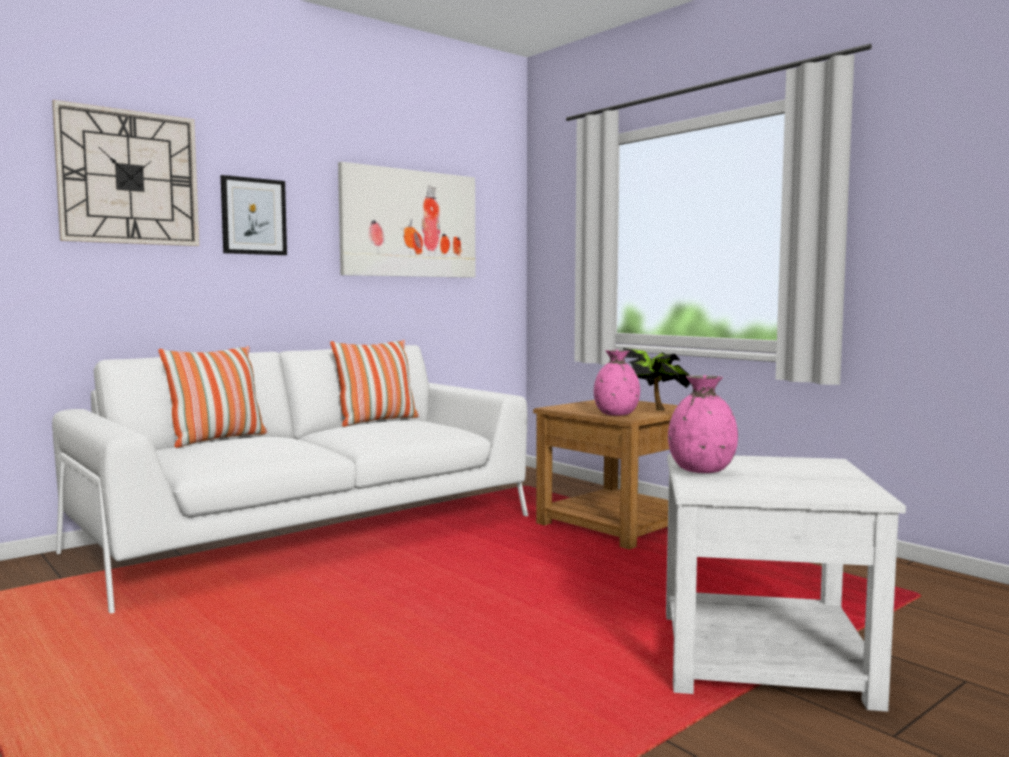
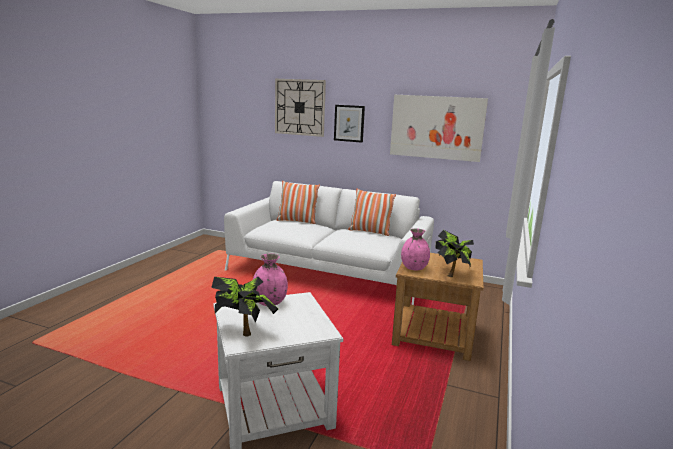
camera: 60 degrees right, 10 degrees up
(812, 489) = (244, 330): none -> potted plant

